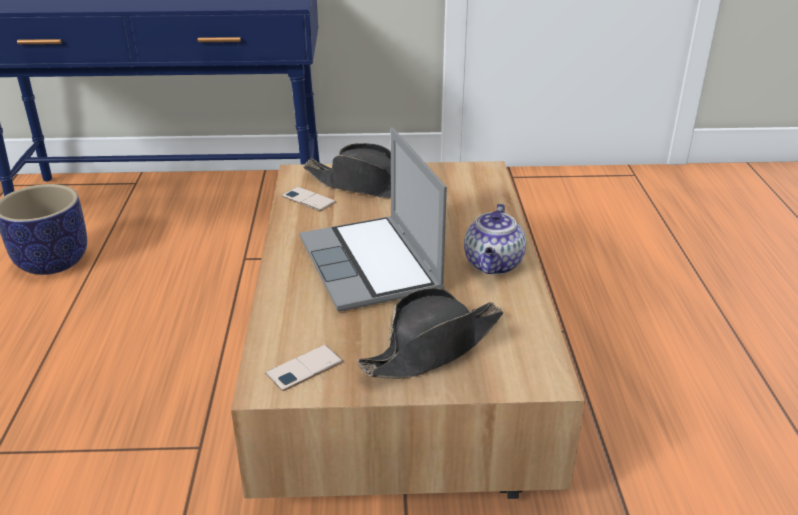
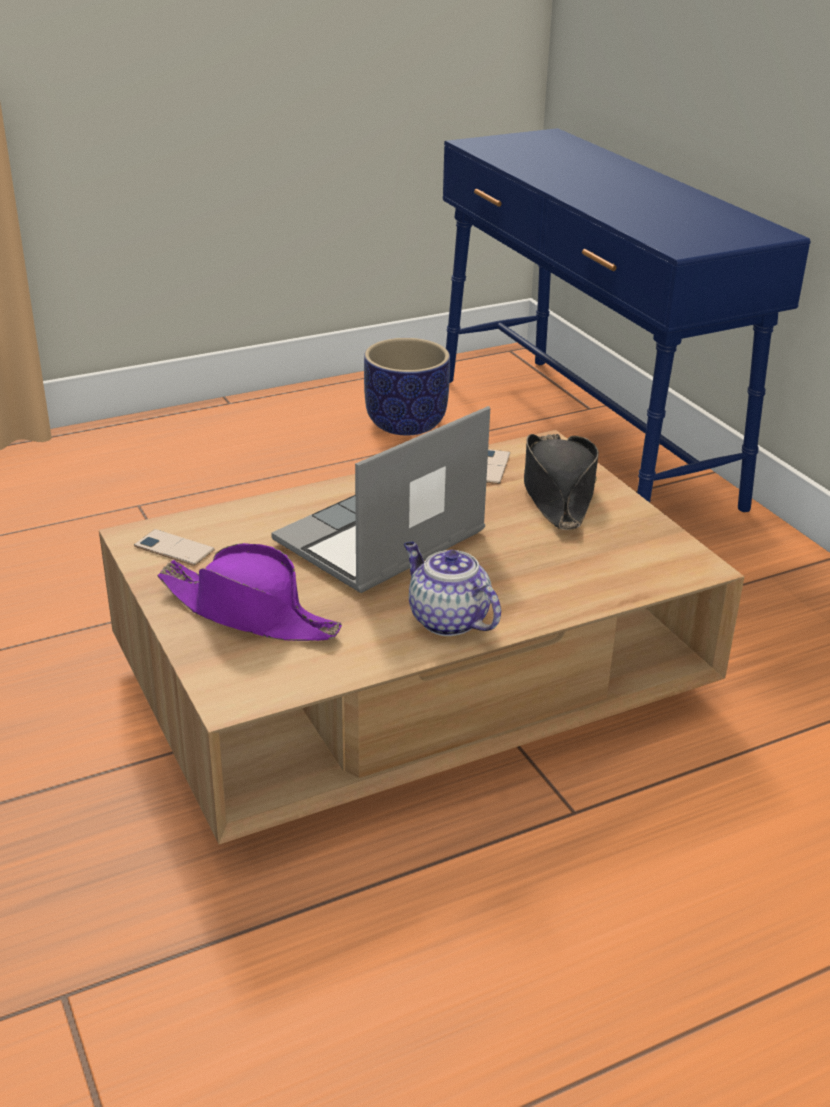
camera: 65 degrees right, 0 degrees up
(434, 347) = (249, 613): black hat -> purple hat
(493, 265) = (446, 619): teapot -> teapot turned 60 degrees clockwise

